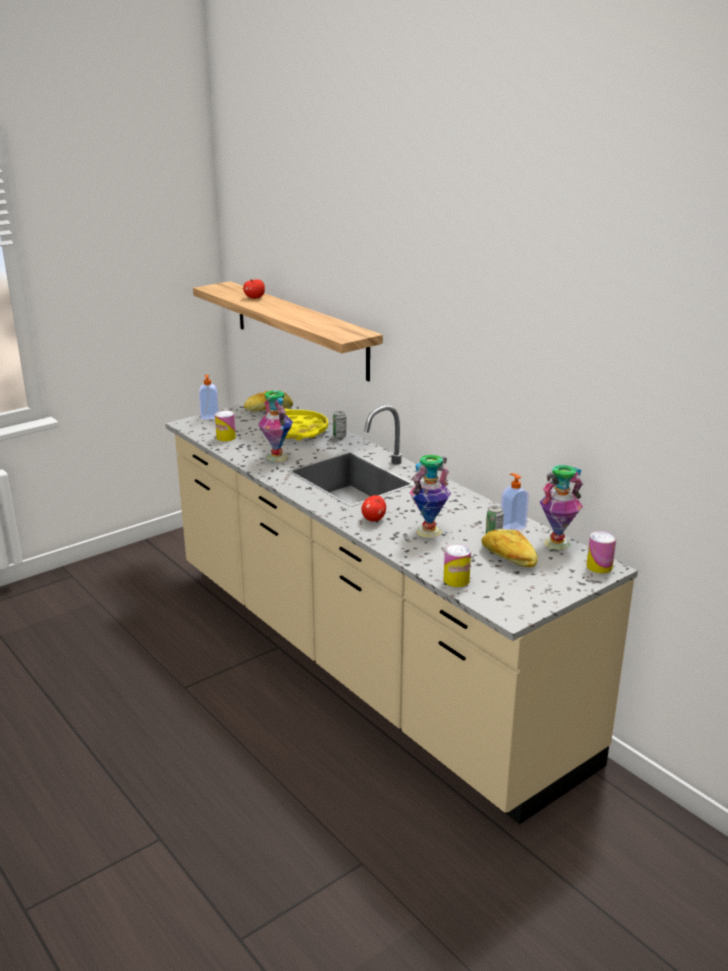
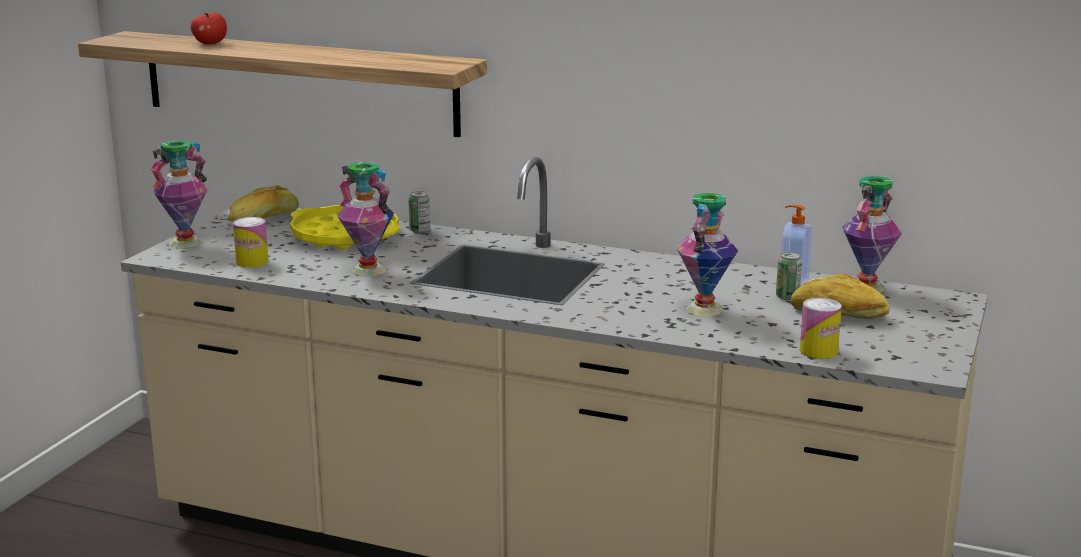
camera: 30 degrees left, 5 degrees down
(210, 417) = (185, 242): soap dispenser -> vase
(373, 519) = (615, 311): apple -> none
(599, 566) = (946, 300): can -> none

